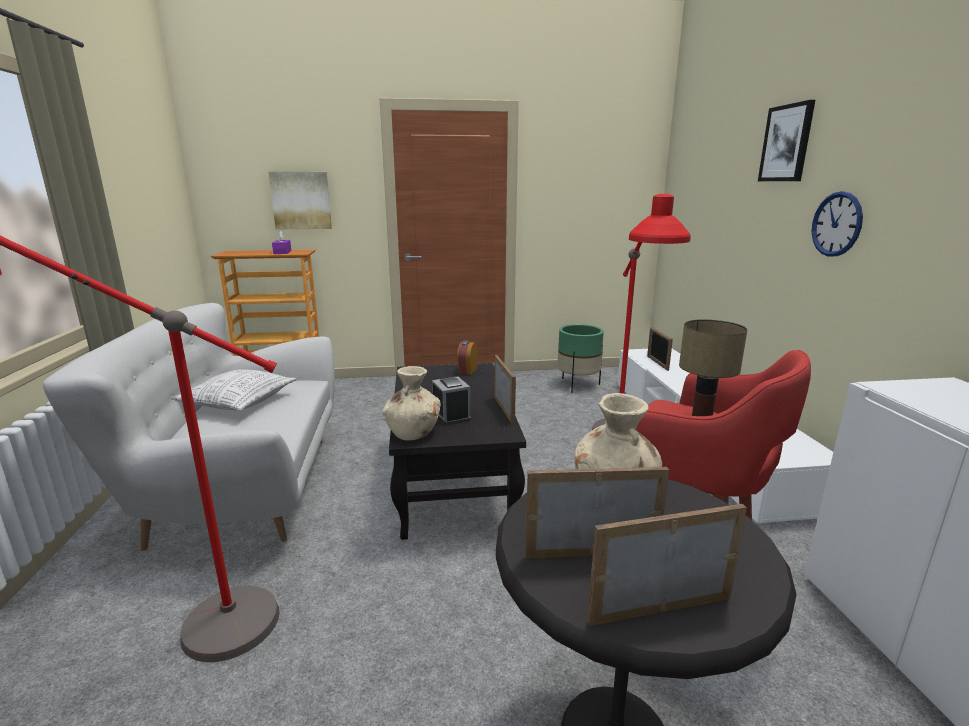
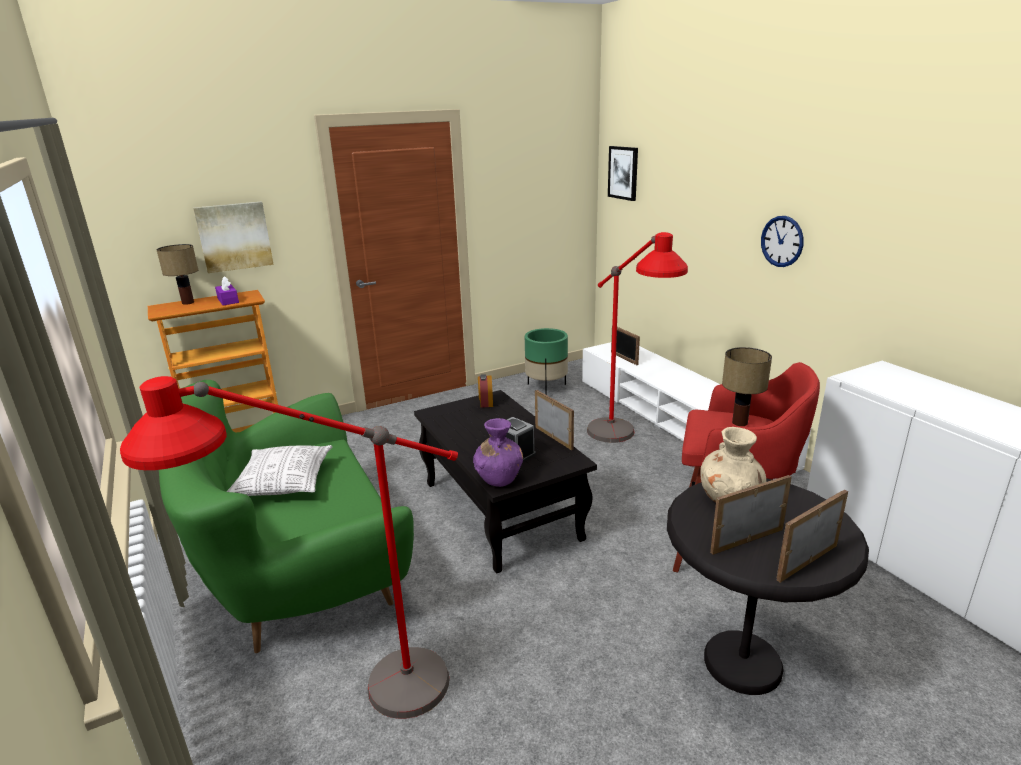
camera: 20 degrees left, 5 degrees up
(239, 487) = (297, 568): white sofa -> green sofa
(254, 251) = (188, 302): none -> table lamp
(413, 433) = (499, 478): beige vase -> purple vase
(786, 143) = (730, 167): picture -> picture (623, 173)

